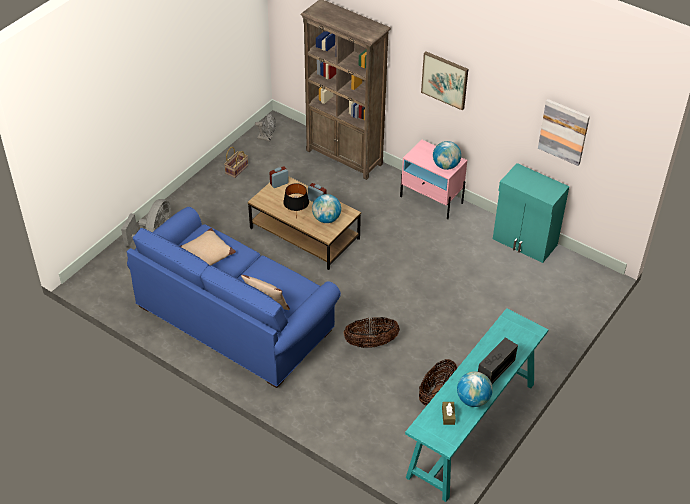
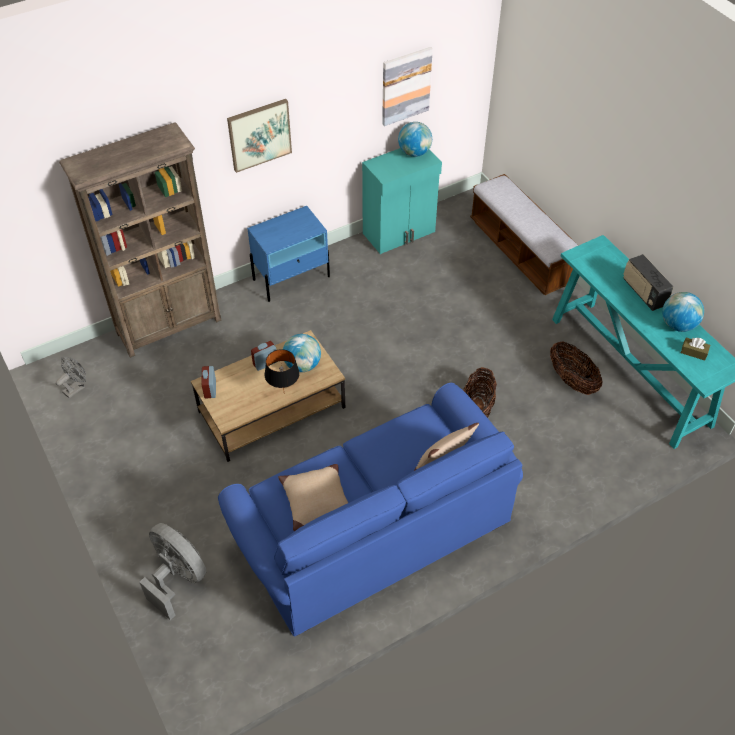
camera: 65 degrees left, 5 degrees up
(236, 169) = (109, 439): basket -> none
(431, 200) = (292, 278): pink nightstand -> blue nightstand
(446, 166) = (305, 225): globe -> globe (414, 153)
(560, 323) = (521, 252): none -> bench

